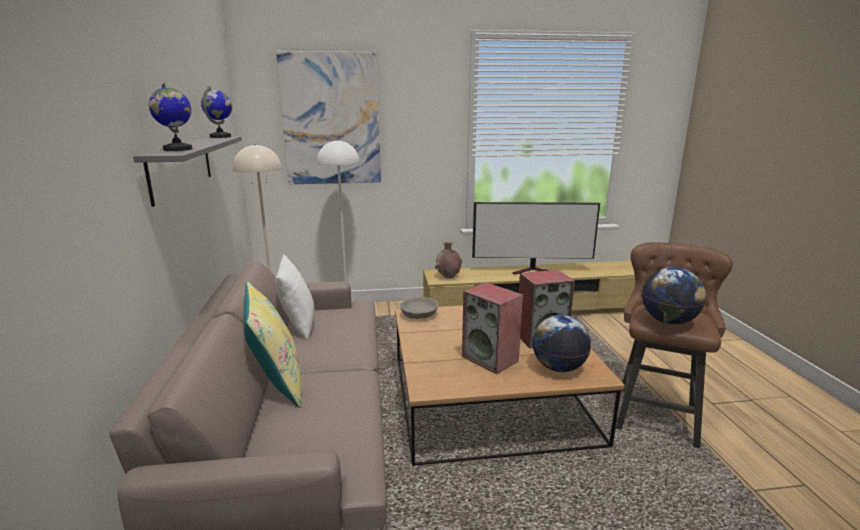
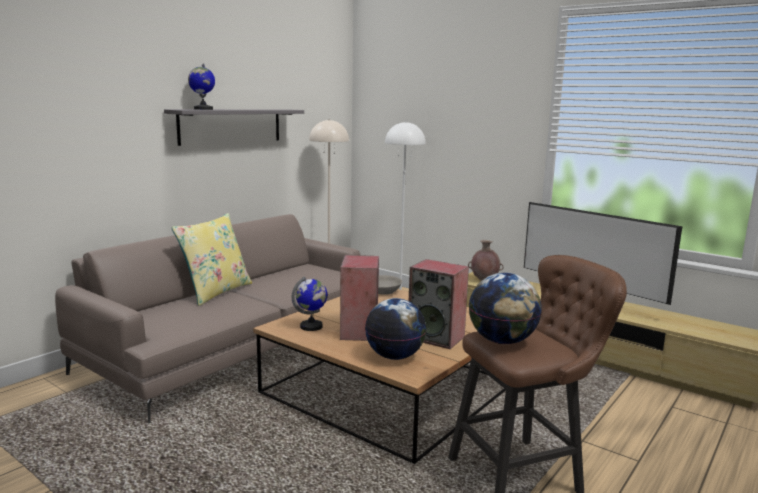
camera: 45 degrees right, 5 degrees down
(221, 137) = (286, 109): globe -> globe (311, 326)
(298, 325) = (293, 271): white pillow -> none
(331, 120) = (419, 104): picture -> none

